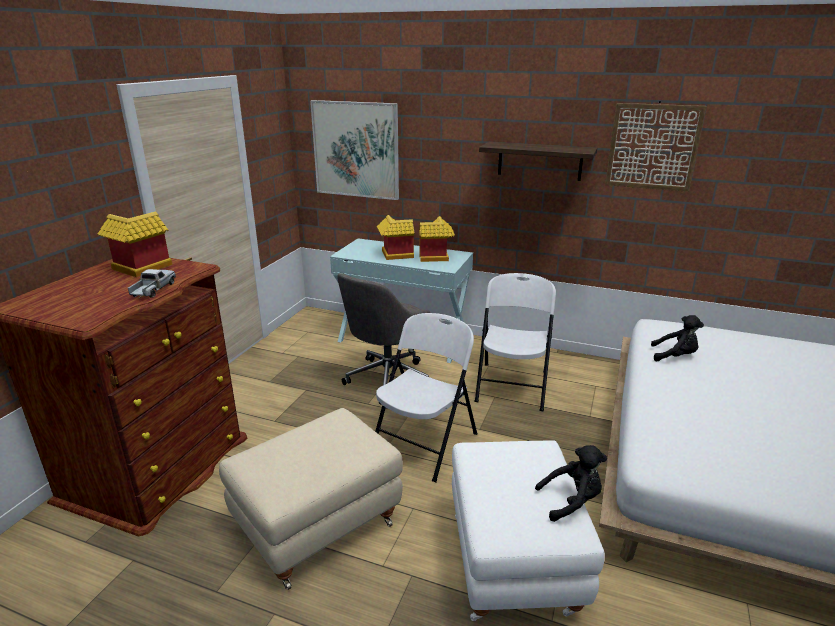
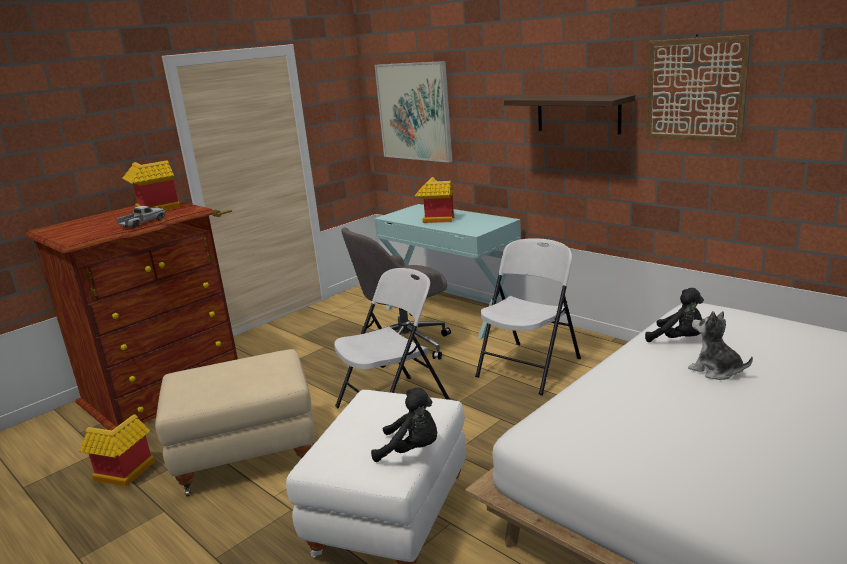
camera: 25 degrees right, 5 degrees down
(436, 258) = (474, 222): toy house -> toy house (123, 475)
(729, 381) = (716, 370): none -> plush toy

